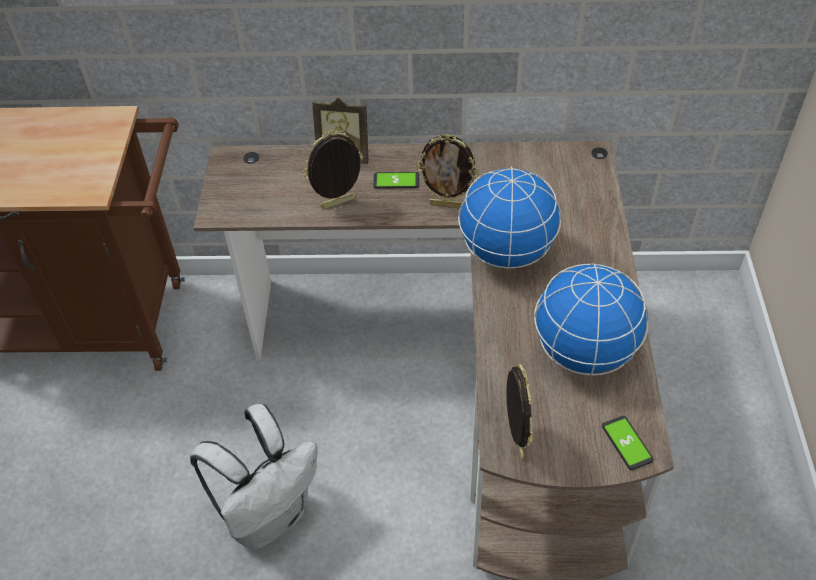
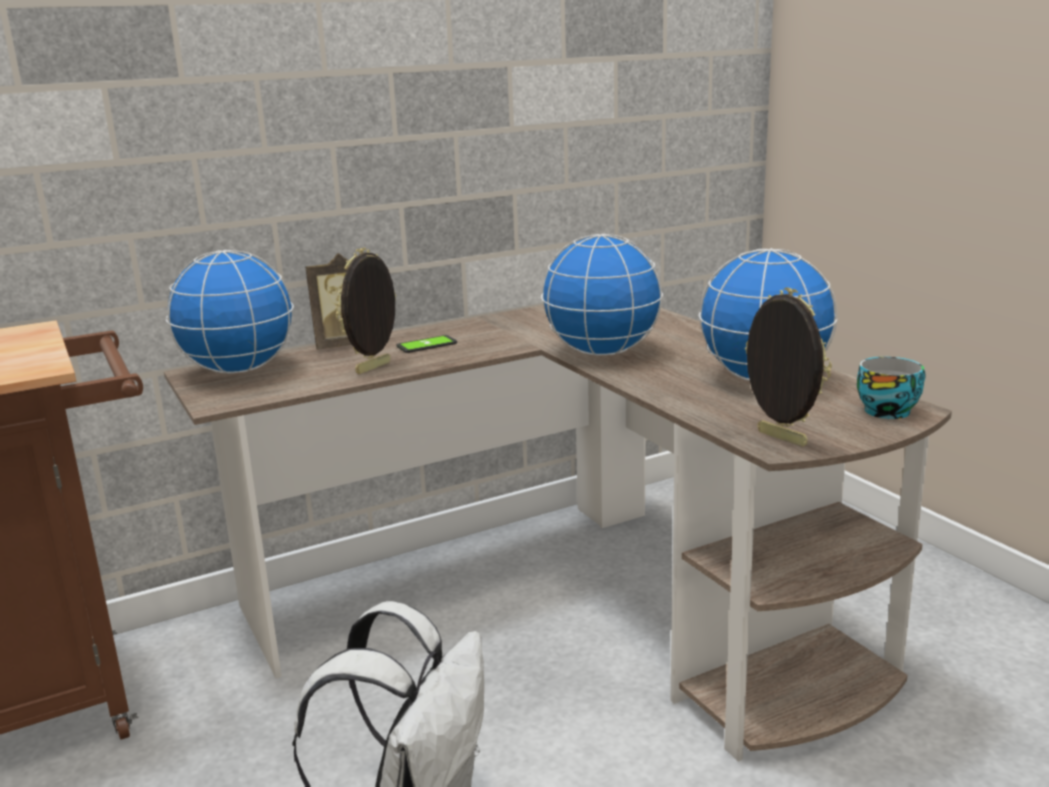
camera: 30 degrees left, 30 degrees down
(253, 169) = (239, 370): none -> globe
(447, 205) = (502, 345): picture frame -> none
(627, 443) = (888, 410): phone -> cup

